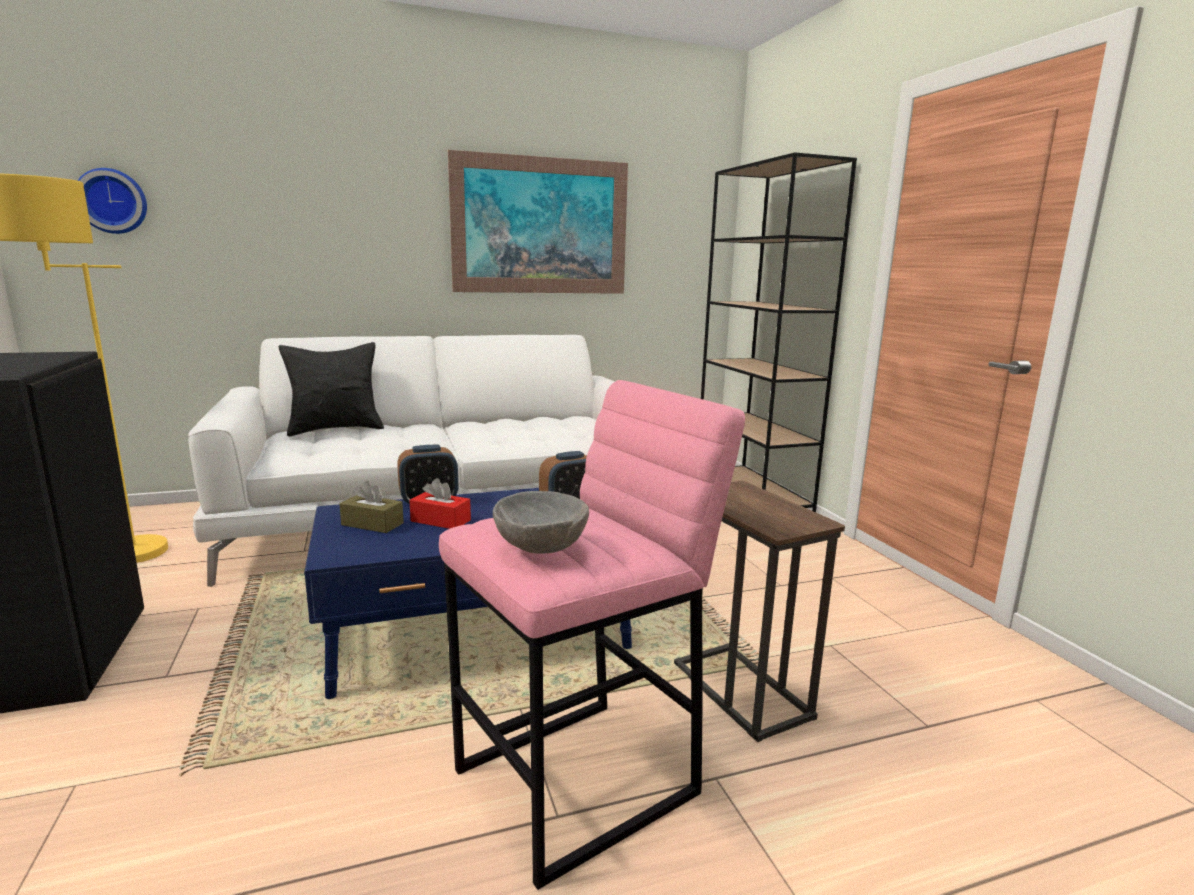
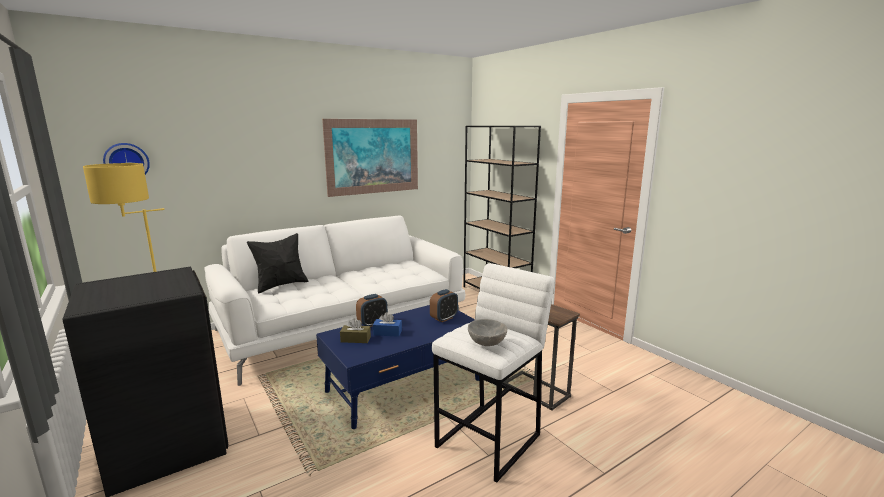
camera: 15 degrees left, 0 degrees up
(440, 521) = (387, 332): red tissue box -> blue tissue box
(581, 779) = (489, 439): pink stool -> white stool

